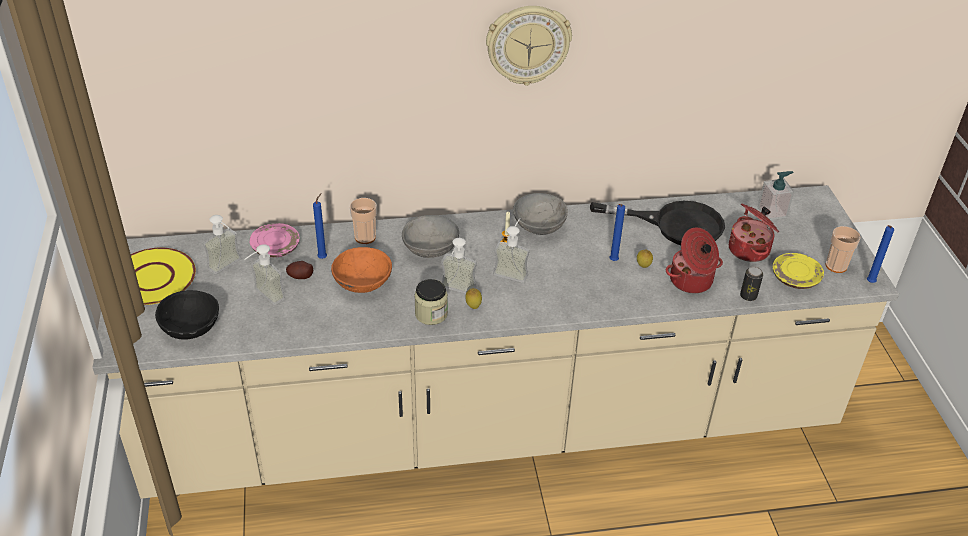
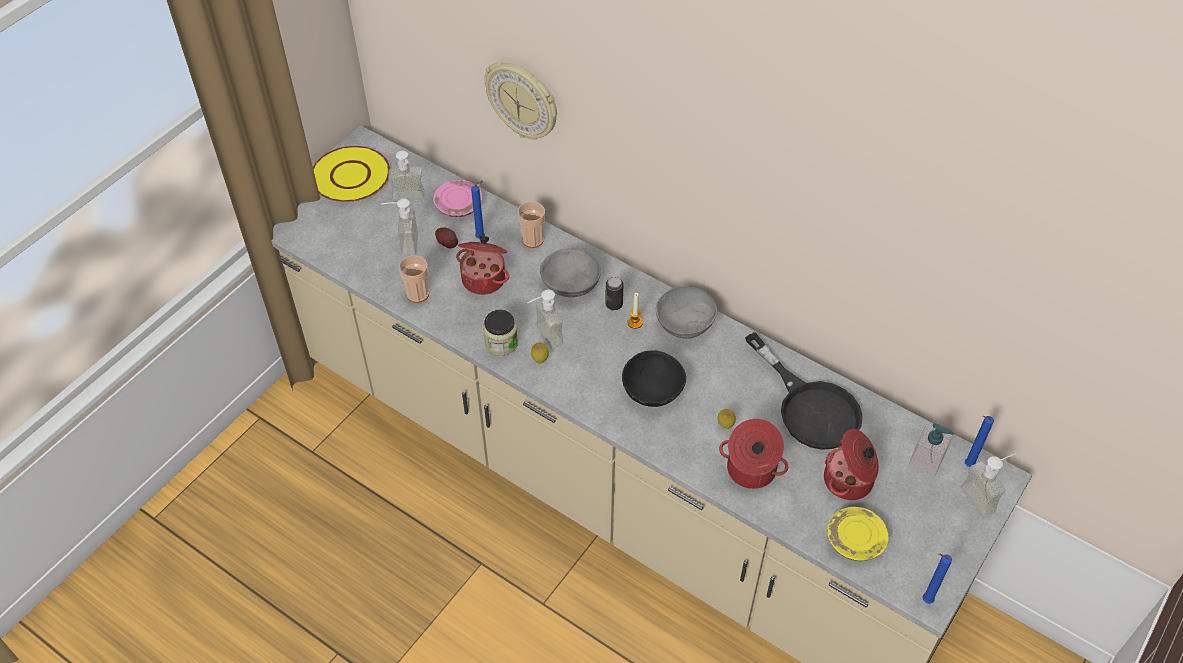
camera: 45 degrees right, 10 degrees up
(190, 327) = (330, 234): black bowl -> black bowl (652, 390)
(362, 282) = (484, 278): orange bowl -> cooking pot
(513, 271) = (610, 350): soap dispenser -> soap dispenser (984, 496)
(528, 44) = (710, 143): wall clock -> wall clock (523, 100)
(612, 261) = (705, 401): blue candle -> blue candle (967, 465)
(748, 296) = (784, 522): can -> can (614, 304)
(836, 266) = (915, 559): cup -> cup (417, 294)

